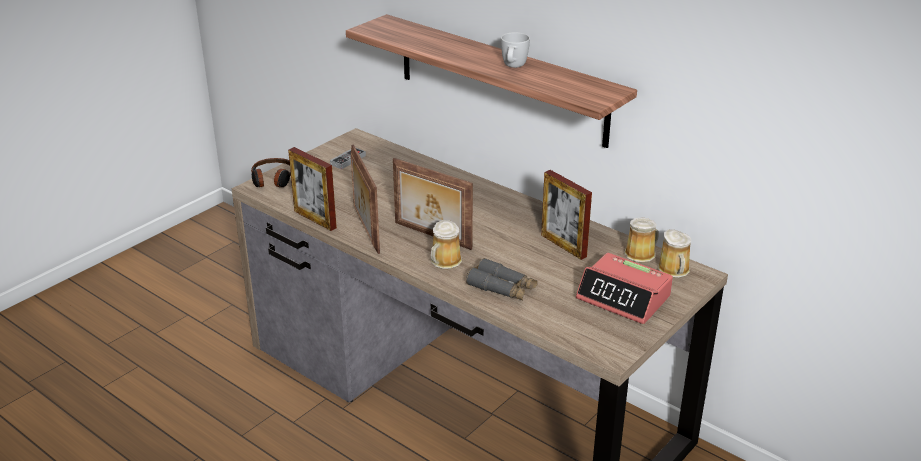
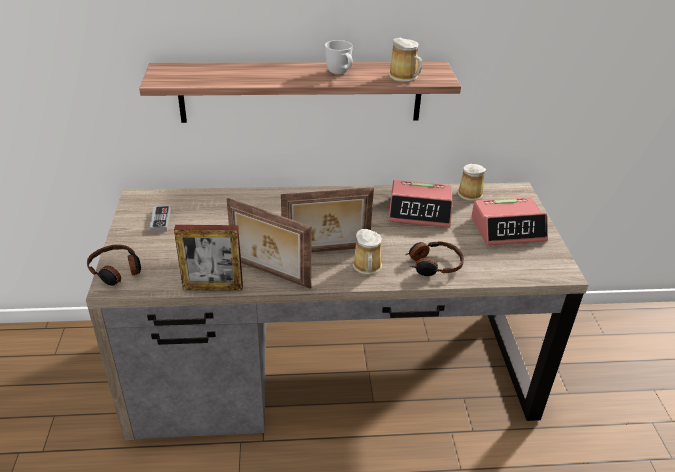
camera: 45 degrees left, 5 degrees up
(502, 288) = (433, 265): grey binoculars -> headphones
(563, 246) = (420, 211): picture frame -> alarm clock
(674, 271) = (503, 195): mug -> mug (405, 77)

